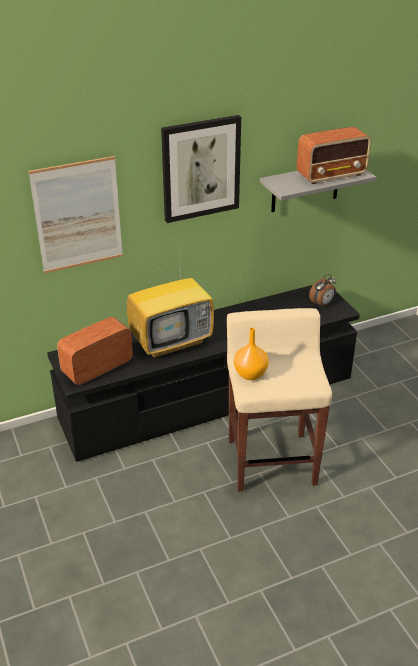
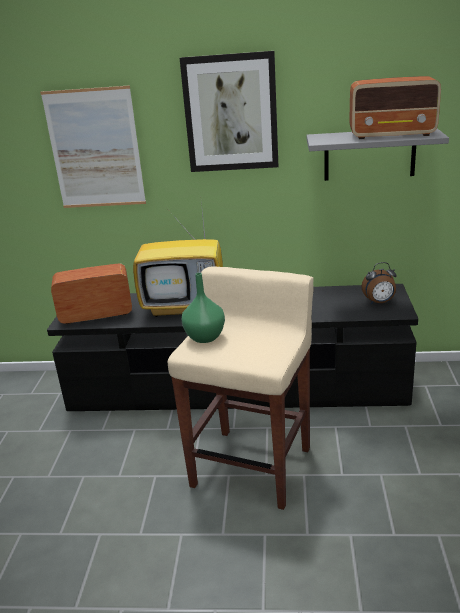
camera: 30 degrees right, 10 degrees down
(250, 374) = (205, 337): orange vase -> green vase

